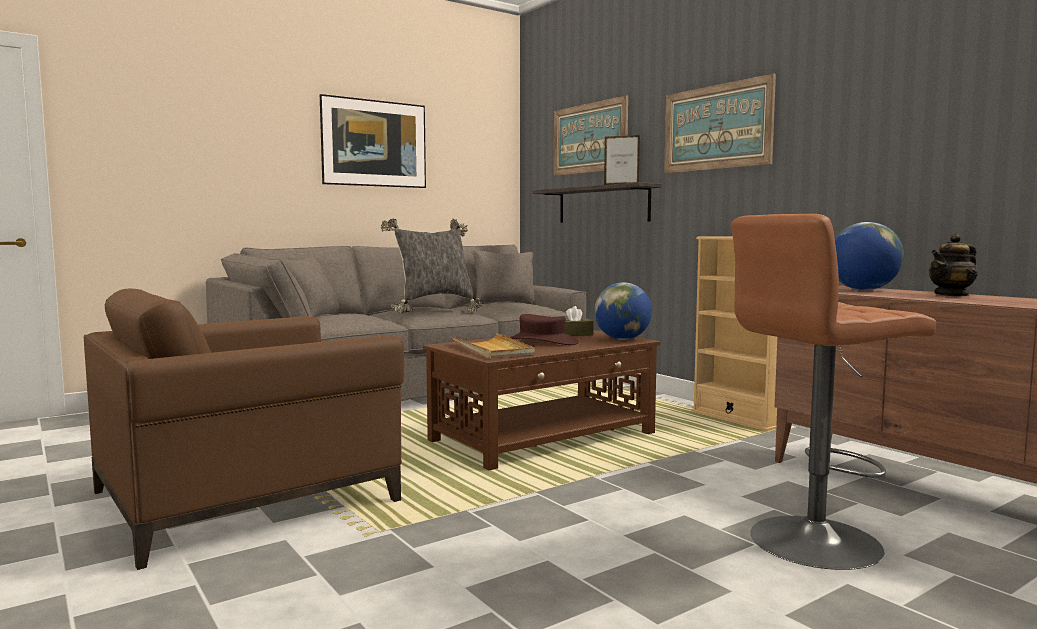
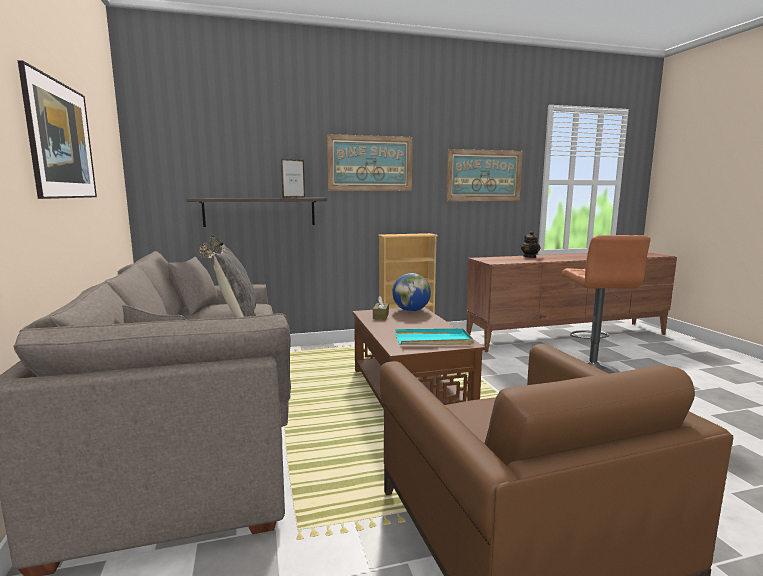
camera: 70 degrees left, 5 degrees up
(493, 350) = (433, 340): beige tray -> turquoise tray
(542, 342) = (406, 326): brown hat -> none
(589, 138) = (238, 154): picture -> picture (484, 175)
(863, 290) = (500, 259): globe -> none

